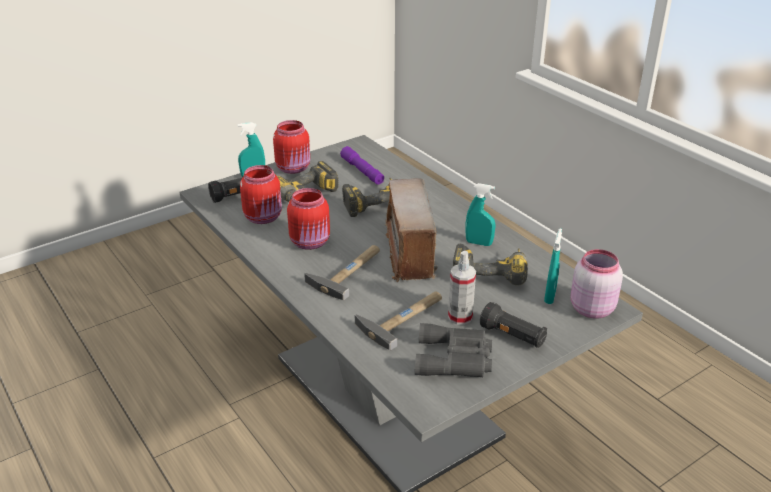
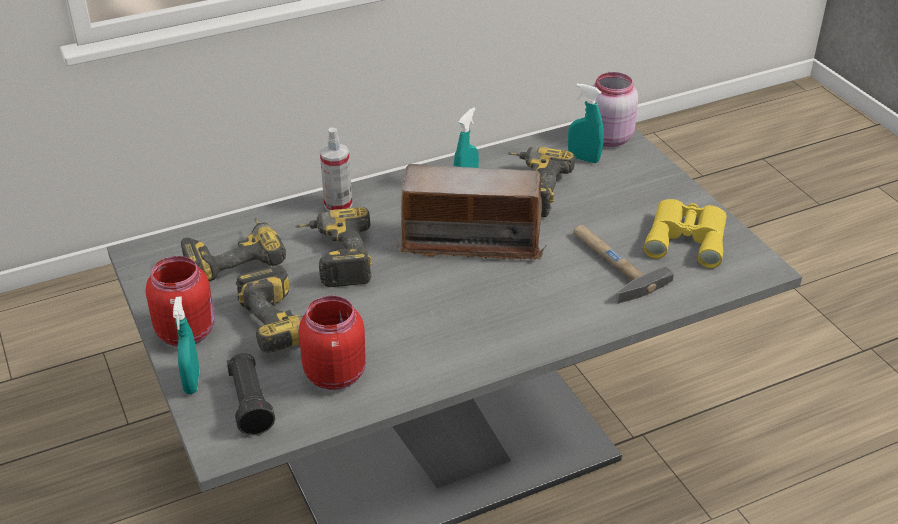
camera: 80 degrees left, 5 degrees up
(311, 243) = (424, 327): red jar -> none
(348, 271) = (505, 298): hammer -> none
(362, 171) = (233, 260): purple flashlight -> power drill
(455, 359) = (687, 237): grey binoculars -> yellow binoculars
(460, 317) = (613, 223): spray bottle -> spray bottle (338, 205)
(513, 336) = (651, 194): black flashlight -> none

